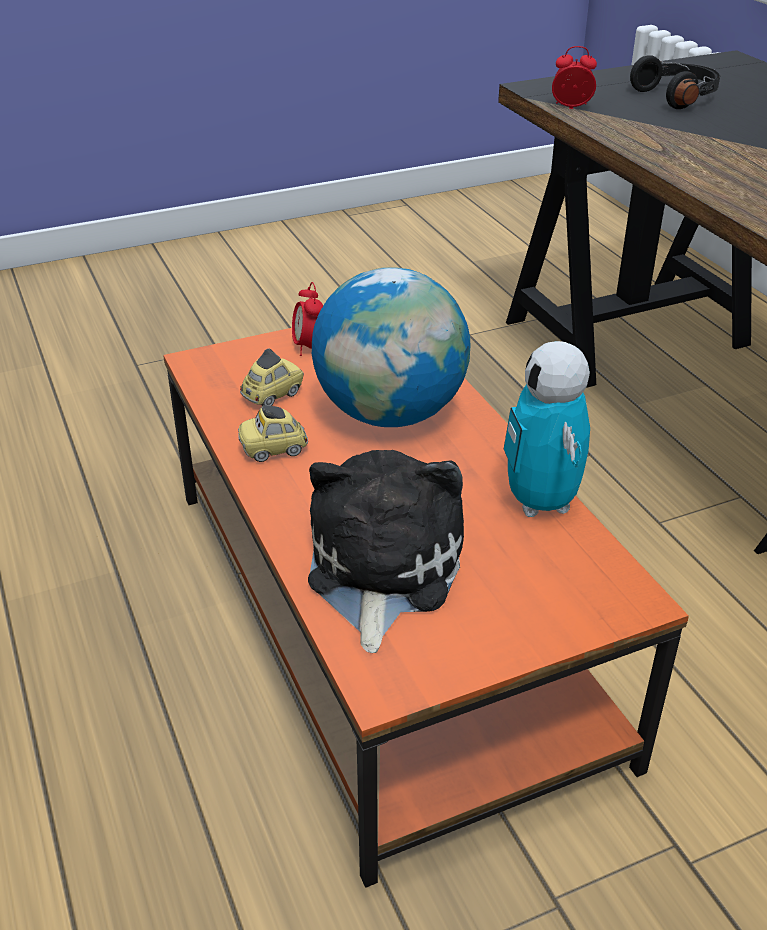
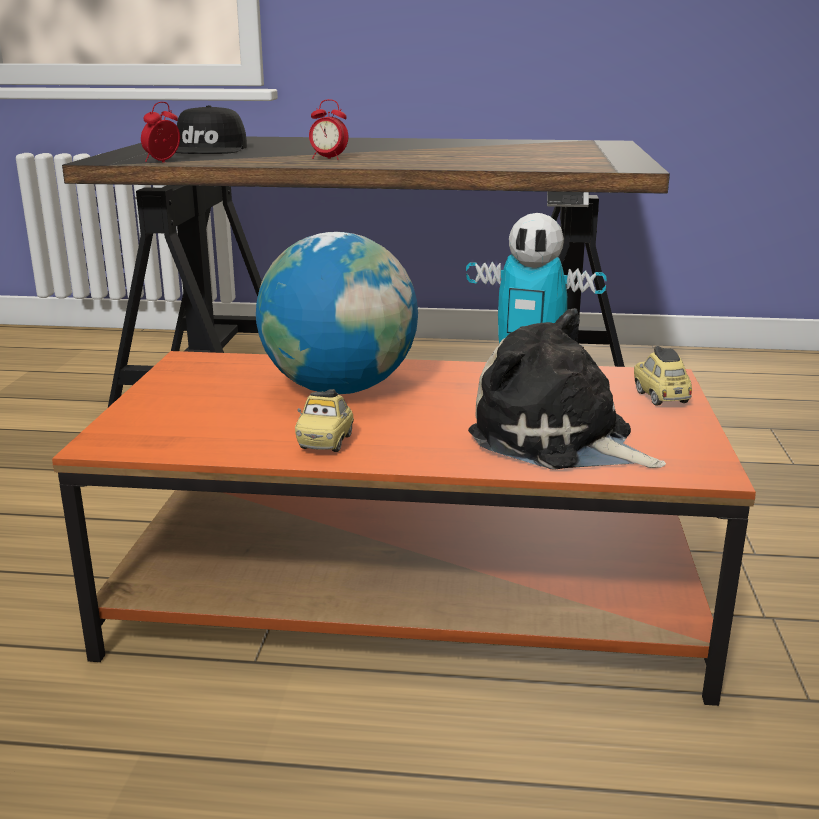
camera: 60 degrees left, 15 degrees down
(272, 395) = (231, 424): toy car -> toy car (661, 397)
(308, 347) = (174, 394): alarm clock -> alarm clock (328, 159)
(677, 97) = (210, 149): black headphones -> black cap

